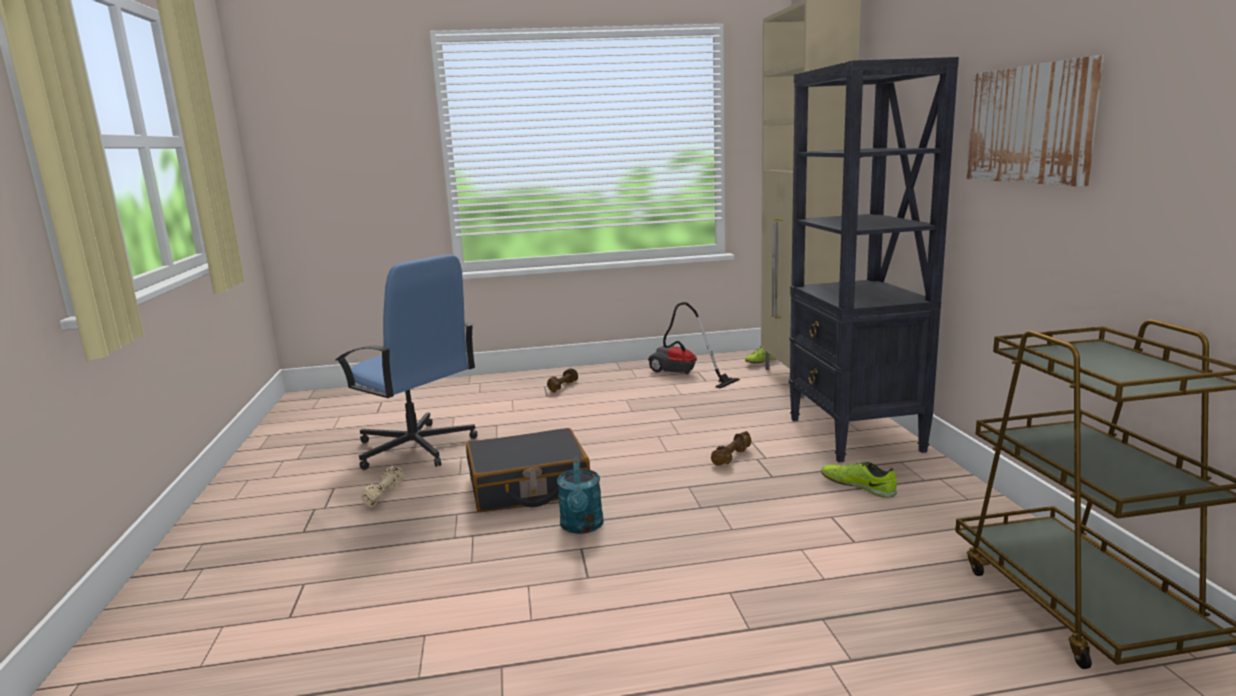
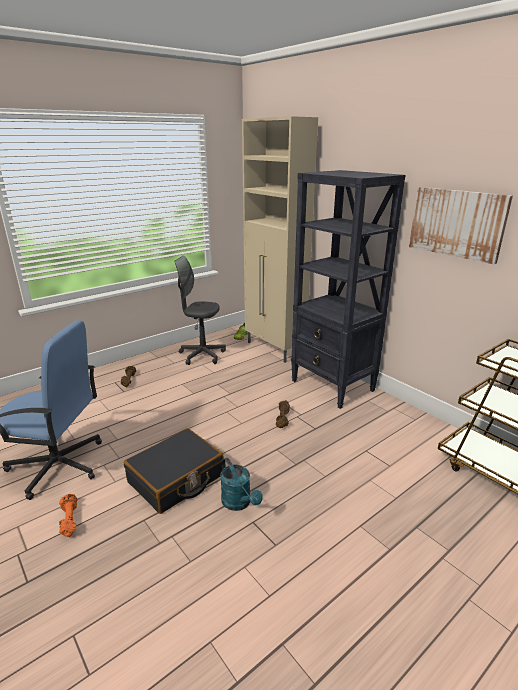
camera: 30 degrees left, 10 degrees up
(383, 495) = (69, 520): beige dumbbell -> orange dumbbell
(682, 374) = (202, 355): vacuum cleaner -> grey office chair
(858, 486) = (362, 424): shoe -> none

